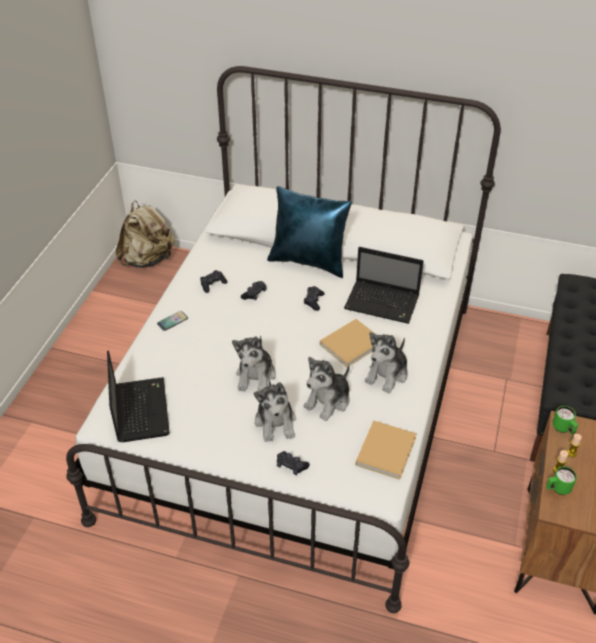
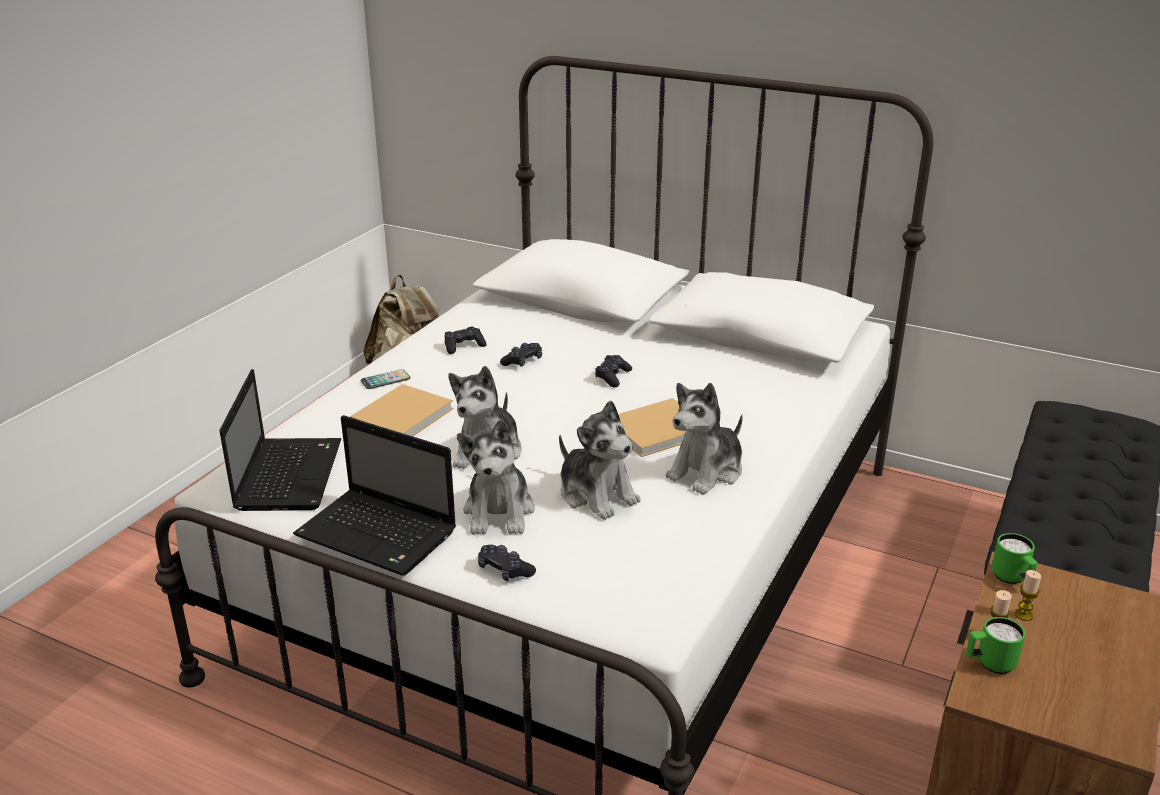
camera: 10 degrees right, 15 degrees down
(309, 261) = (621, 334): blue pillow -> none
(328, 401) = (597, 494): plush toy -> plush toy turned 90 degrees counterclockwise
(383, 303) = (724, 388): laptop -> laptop (379, 534)
(386, 449) = (678, 567): beige book -> beige book (404, 415)

